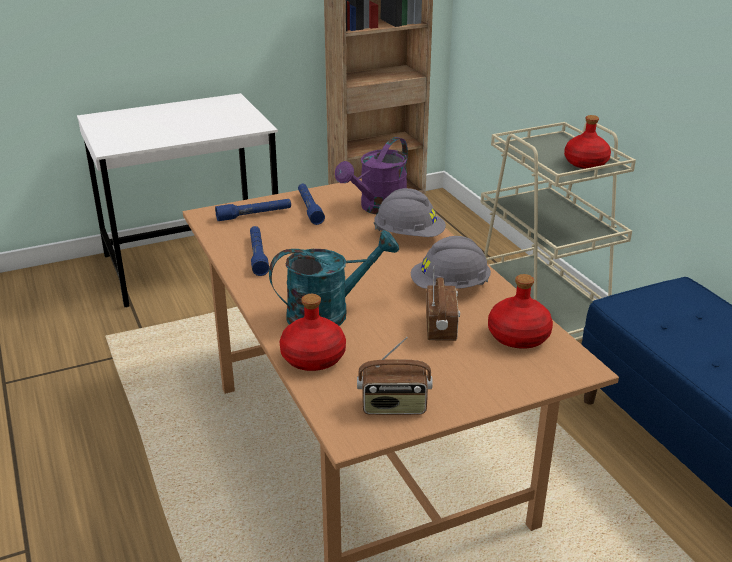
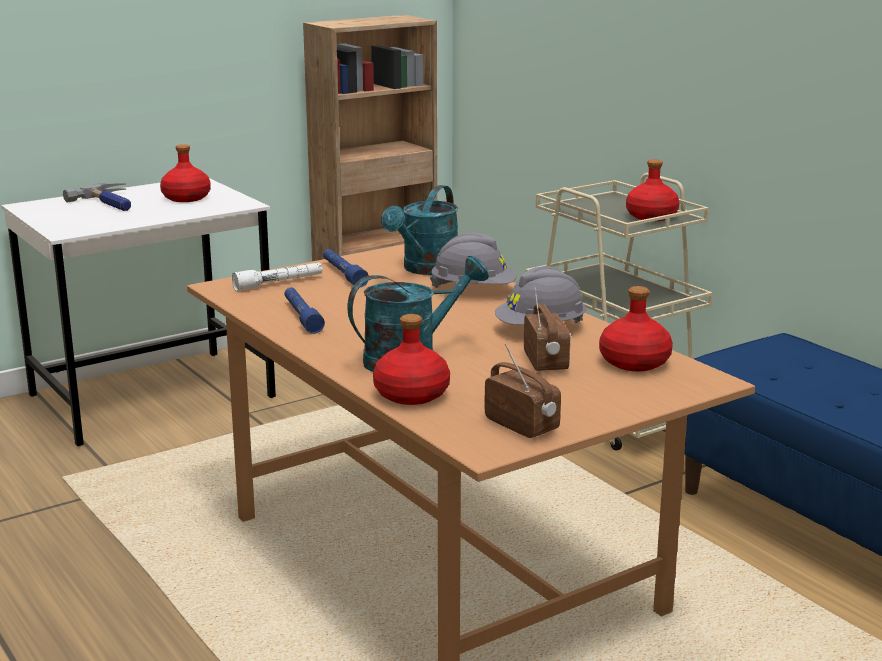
camera: 10 degrees left, 10 degrees down
(157, 119) = (111, 203): none -> hammer
(216, 116) = (186, 198): none -> red bottle
(254, 215) = (279, 283): blue flashlight -> white flashlight
(378, 208) = (426, 269): purple watering can -> turquoise watering can
(394, 407) = (522, 425): radio -> radio turned 120 degrees counterclockwise

